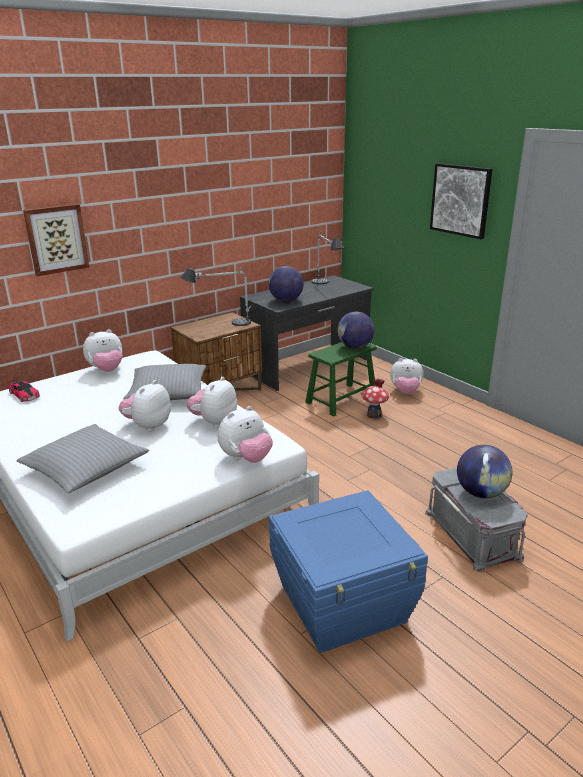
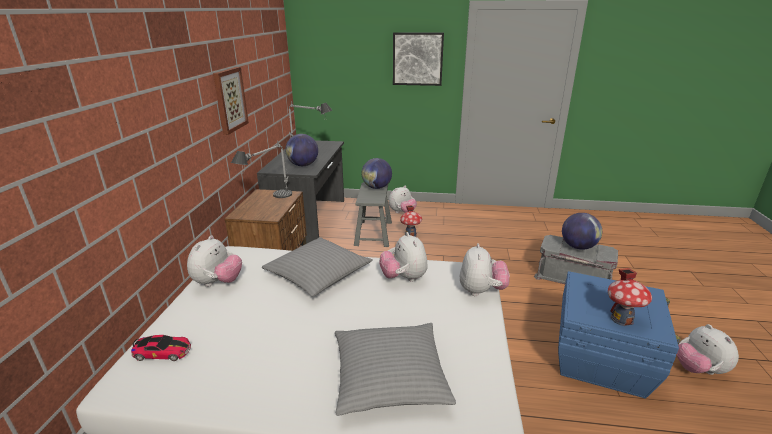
camera: 45 degrees left, 0 degrees up
(56, 239) = (122, 141): picture -> picture (229, 100)
(148, 426) = (363, 309): plush toy -> plush toy (698, 369)
(317, 544) = (622, 319): none -> toy house
(341, 399) = (373, 233): green stool -> grey stool

